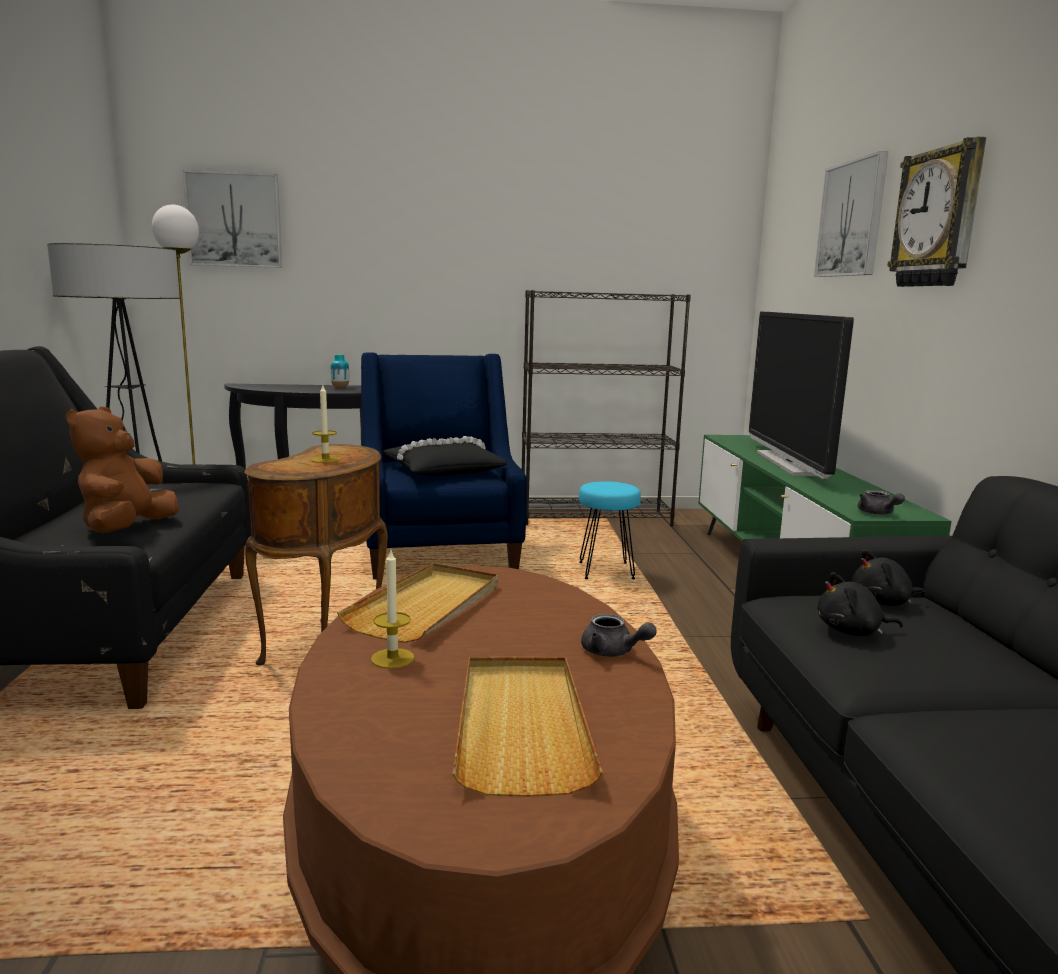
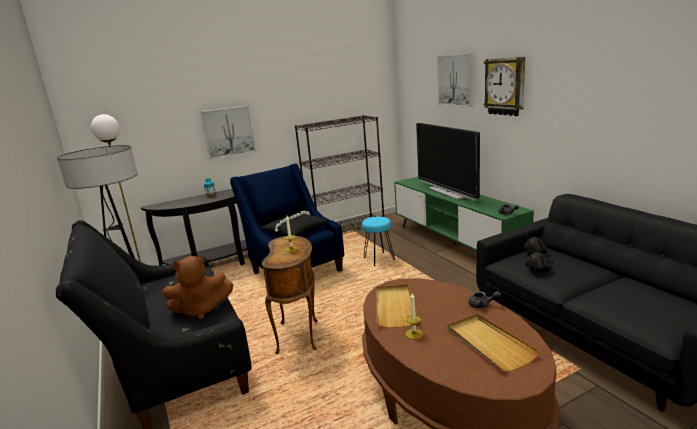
camera: 20 degrees left, 5 degrees up
(127, 530) = (201, 310): brown plush toy -> brown plush toy turned 90 degrees counterclockwise
(234, 220) = (128, 113): picture -> picture (228, 132)

